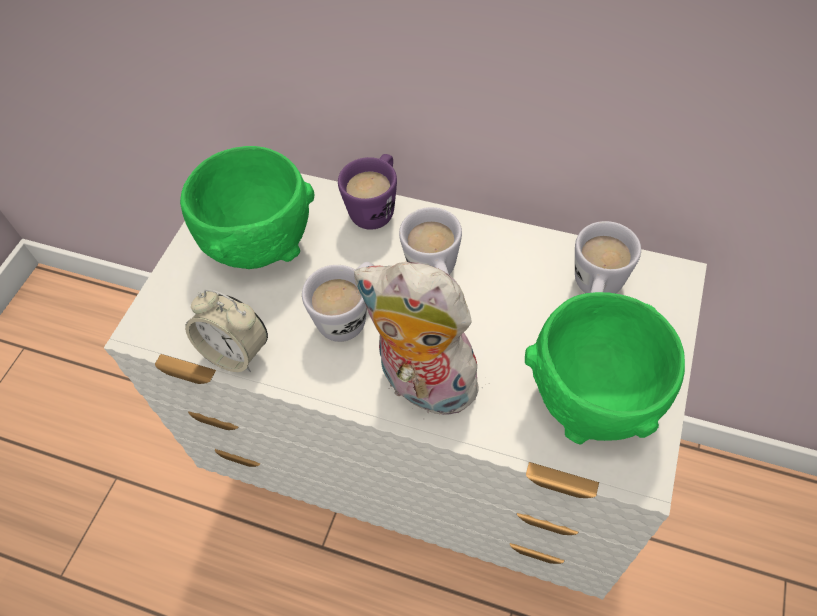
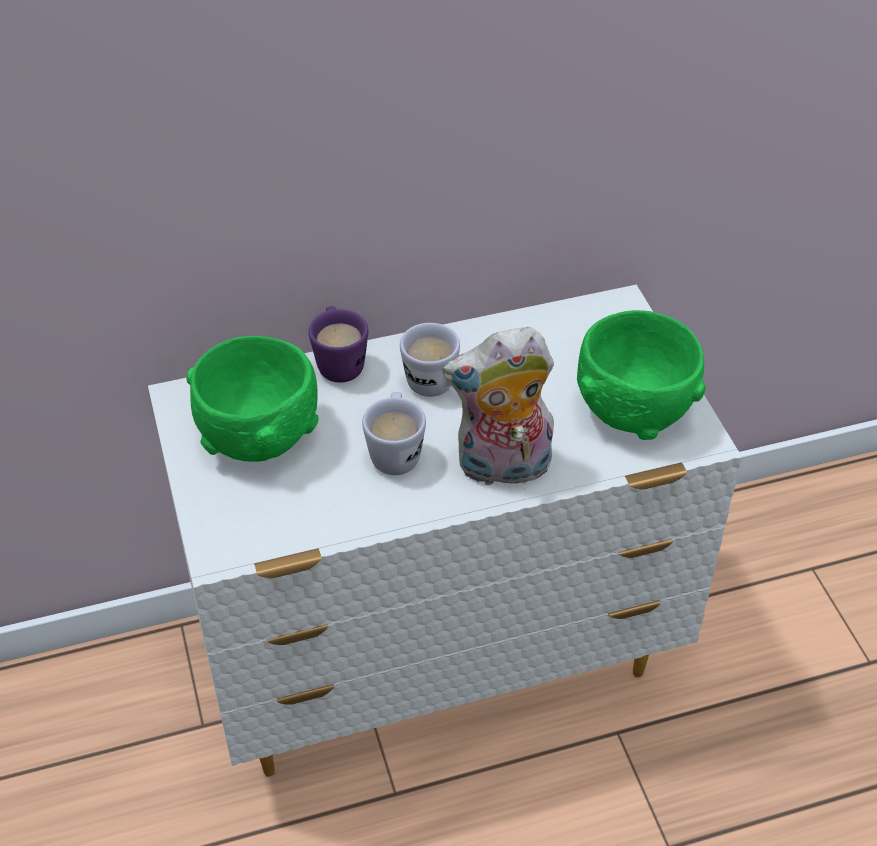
camera: 40 degrees left, 10 degrees down
(236, 352) = (324, 526): alarm clock -> none
(595, 290) = (573, 340): white mug -> none

